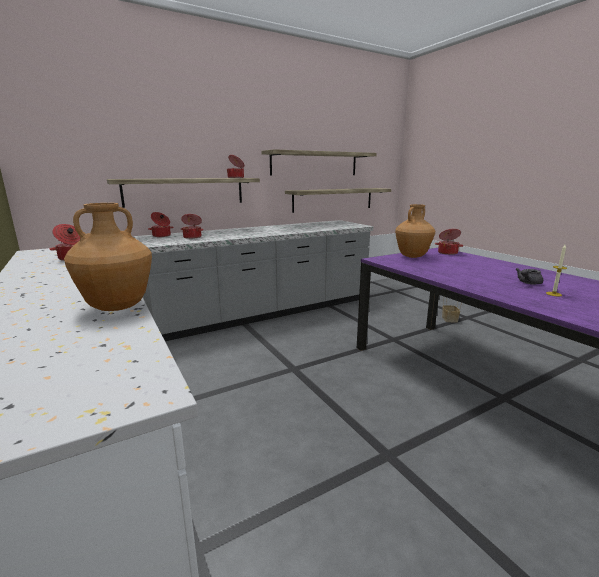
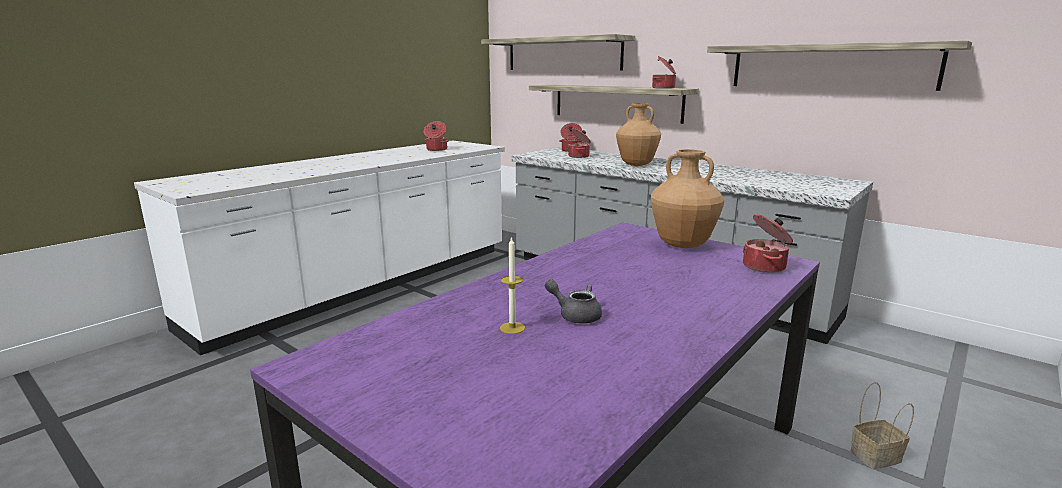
camera: 70 degrees right, 0 degrees up
(117, 307) = (314, 172): brown vase -> brown vase (636, 165)
(333, 199) = (868, 138): shelf -> shelf (563, 54)

